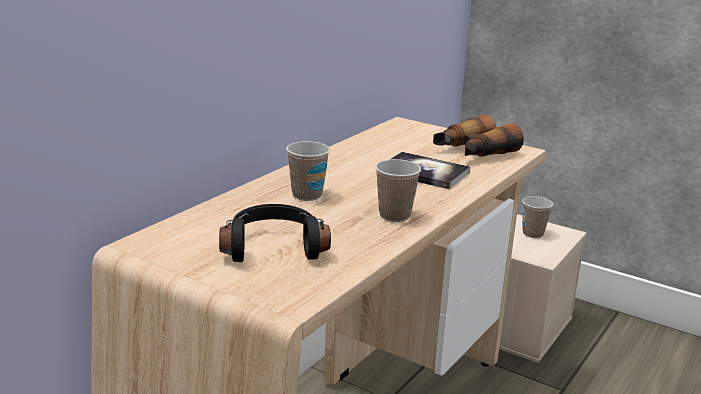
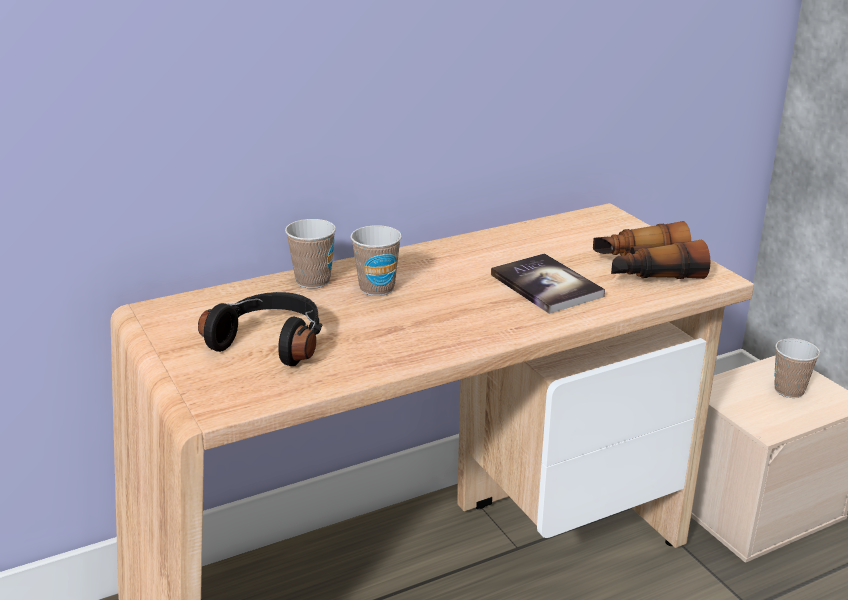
camera: 30 degrees right, 5 degrees up
(394, 216) = (441, 334): cup -> cup (313, 281)

